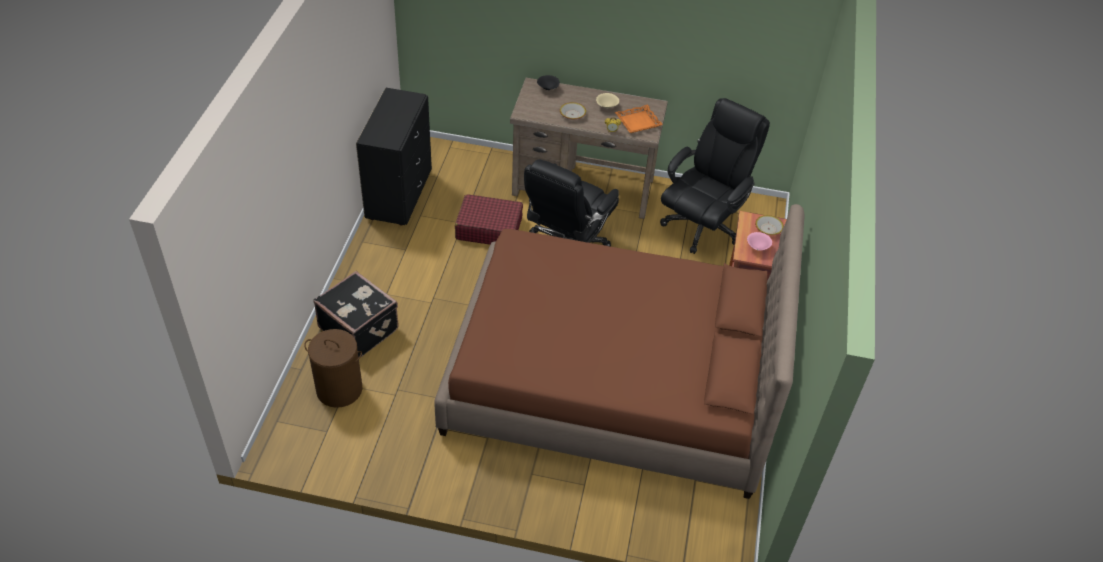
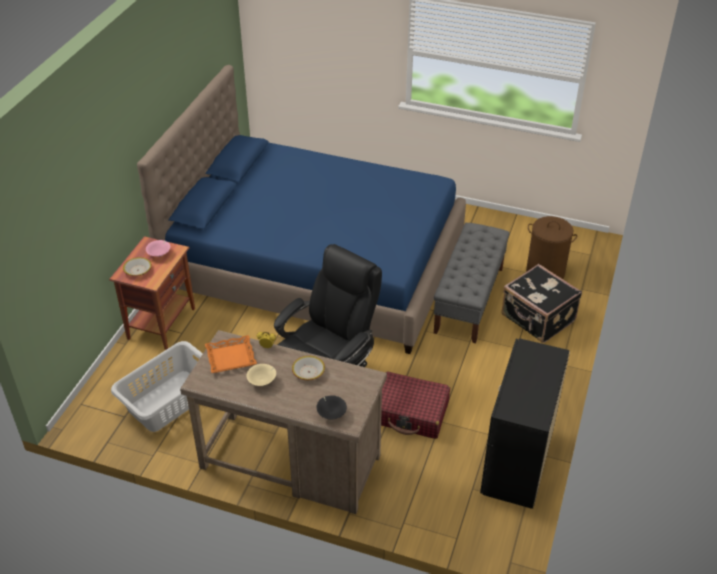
camera: 170 degrees left, 5 degrees down
(432, 346) = (469, 299): none -> grey bench
(611, 381) = (315, 264): brown bed -> blue bed
(702, 226) = (168, 401): black office chair -> grey laundry basket

